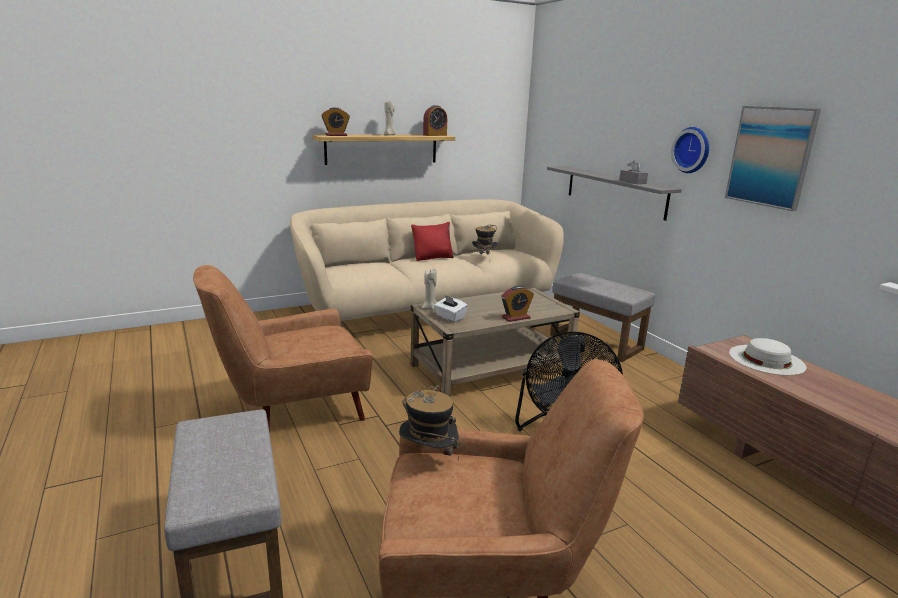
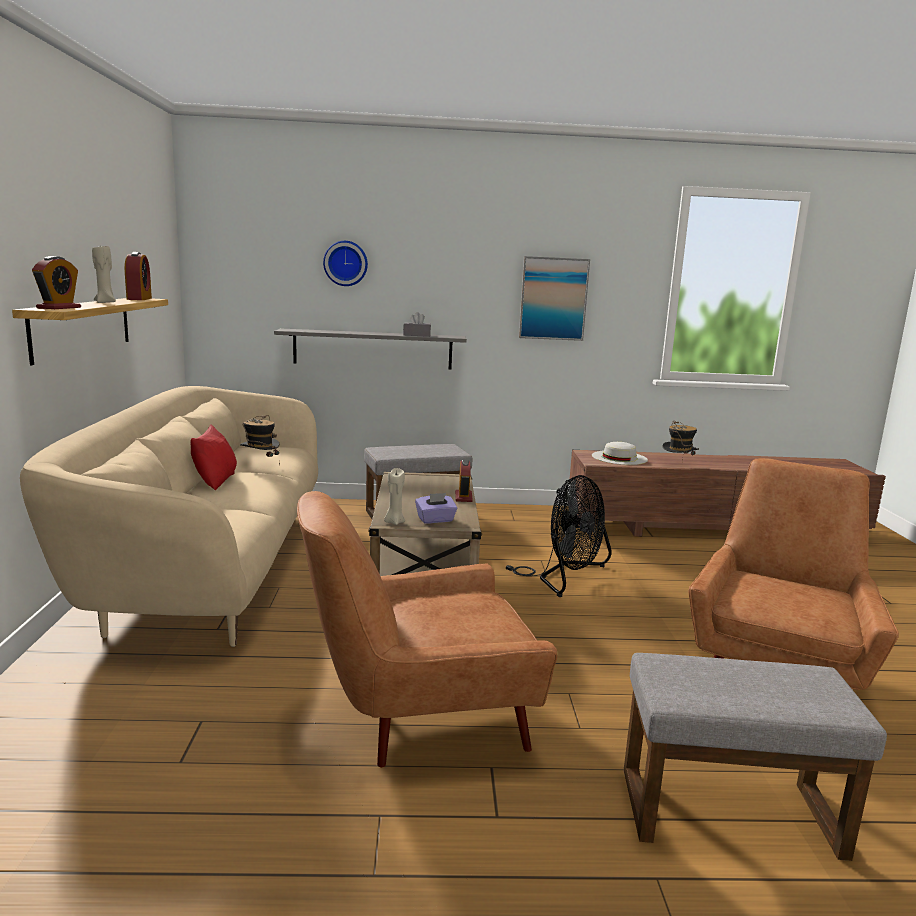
camera: 65 degrees left, 5 degrees down
(293, 410) = (420, 720): brown armchair -> brown armchair turned 75 degrees clockwise
(428, 458) = (737, 597): hat -> hat (678, 466)
(450, 317) = (435, 520): white tissue box -> purple tissue box
(693, 150) = (472, 297): wall clock -> wall clock (346, 263)

